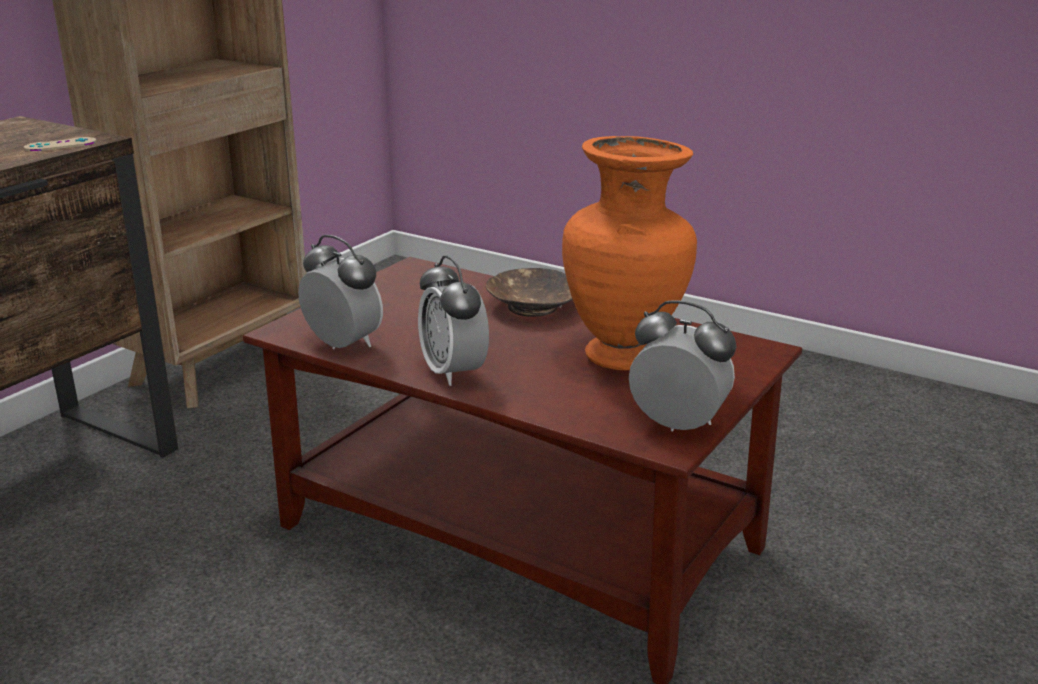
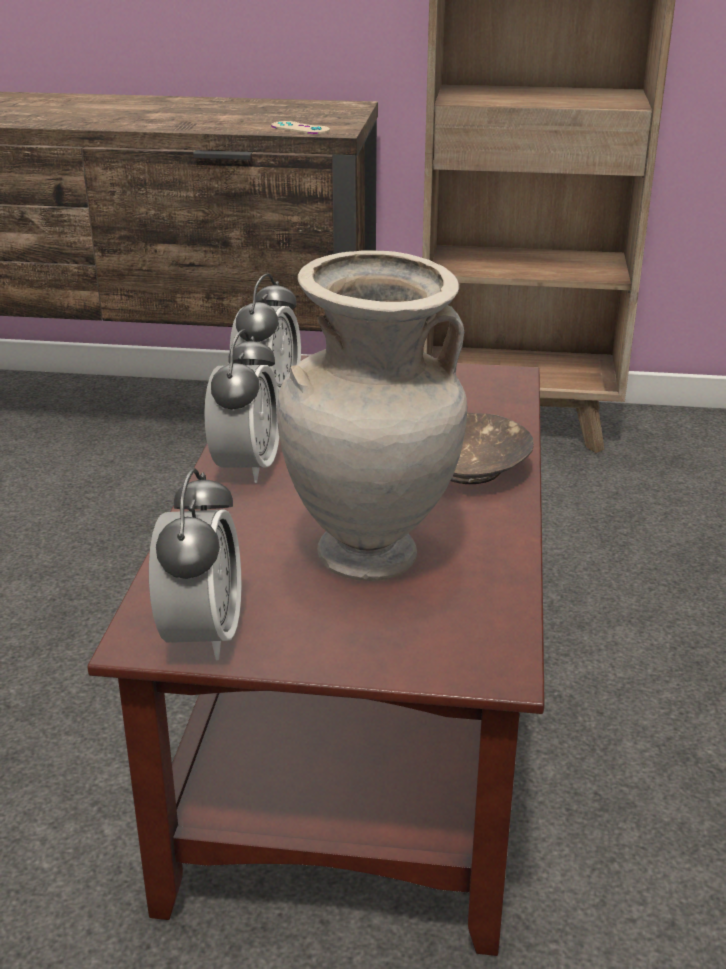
camera: 65 degrees right, 5 degrees up
(453, 372) = (246, 467): alarm clock -> alarm clock turned 150 degrees clockwise
(624, 358) = (370, 559): orange vase -> beige vase

